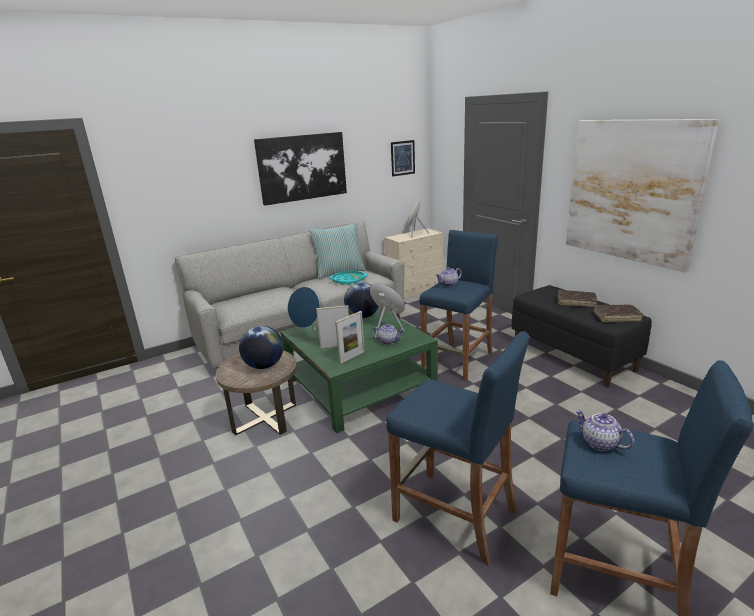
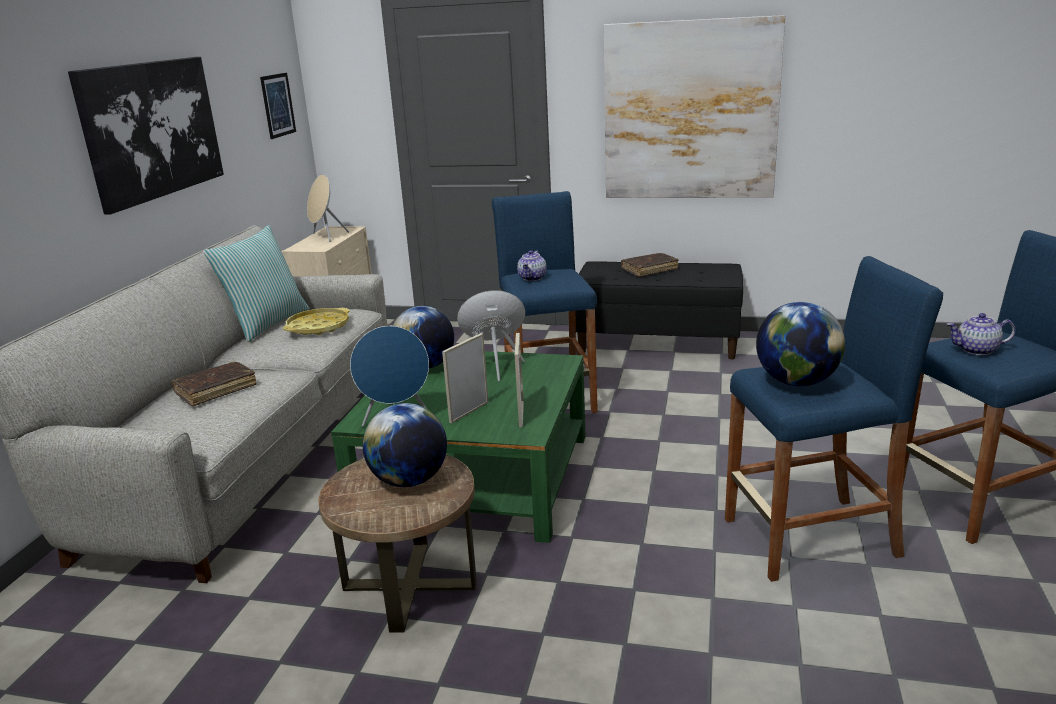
camera: 45 degrees left, 0 degrees up
(348, 280) = (318, 327): turquoise tray -> yellow tray
(388, 341) = (528, 379): teapot -> none
(431, 400) = (796, 382): none -> globe
(616, 317) = (712, 272): brown book -> brown book (216, 390)

